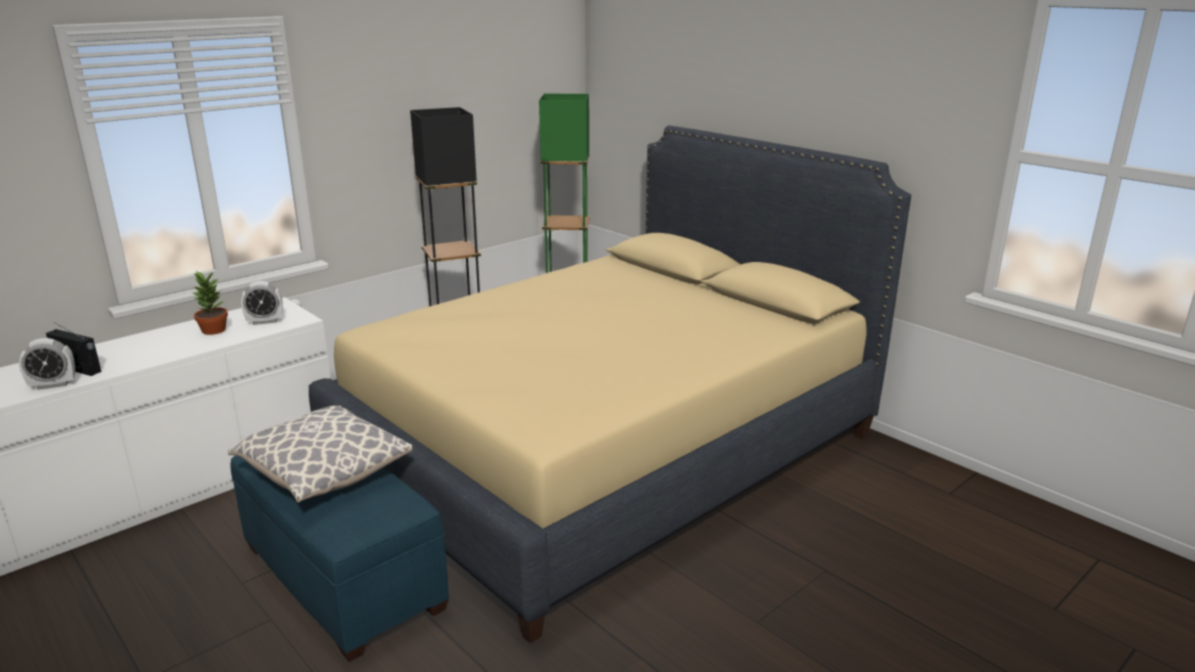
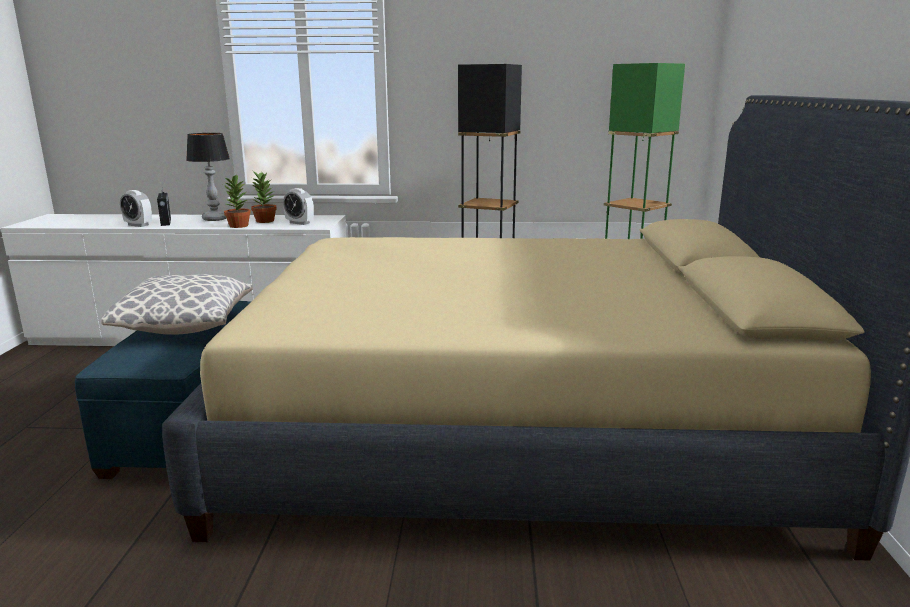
camera: 45 degrees right, 5 degrees down
(136, 345) = (215, 219): none -> table lamp
(201, 346) = (238, 226): none -> potted plant

